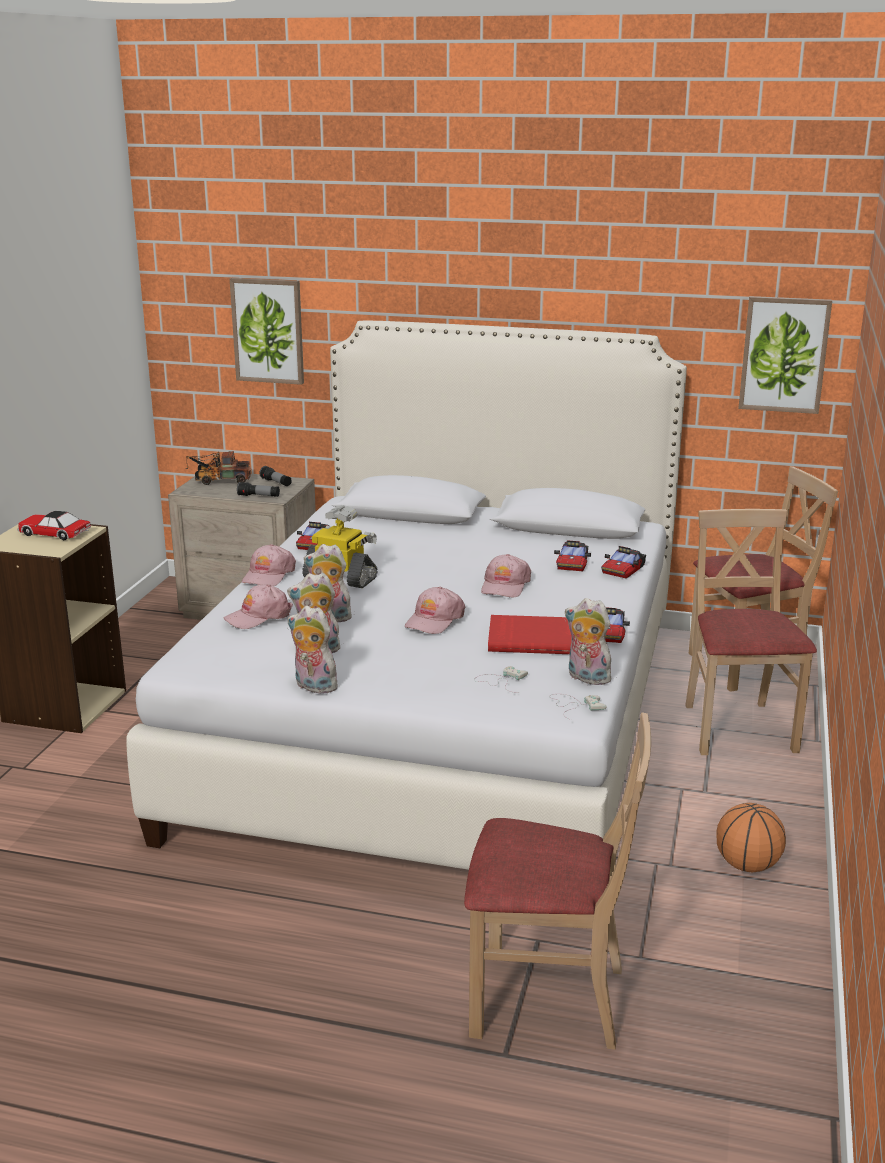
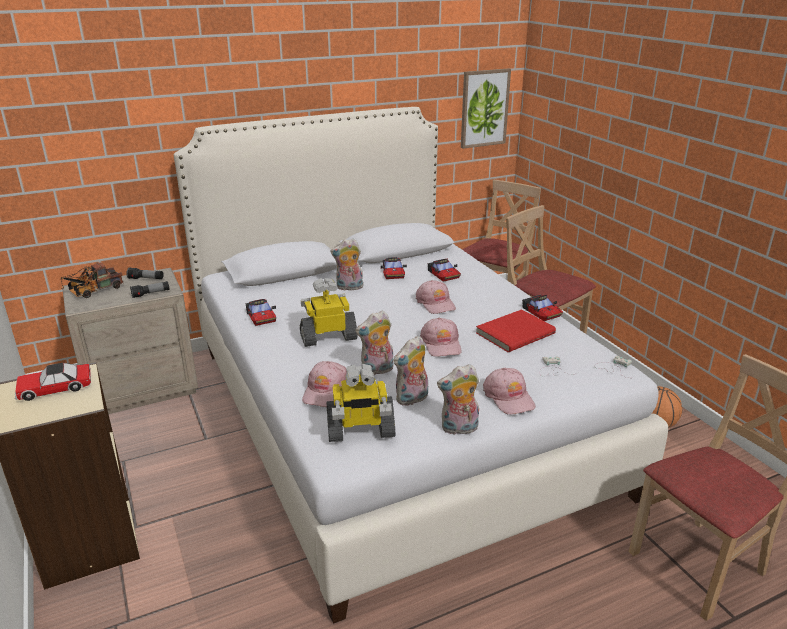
camera: 40 degrees left, 5 degrees up
(229, 652) = (360, 430): none -> toy robot
(268, 331) = (103, 150): picture -> none
(268, 575) = (271, 355): pink cap -> pink cap (509, 397)
(586, 678) = (585, 347): plush toy -> plush toy (349, 288)
(623, 569) = (476, 269): toy car -> toy car (393, 273)

